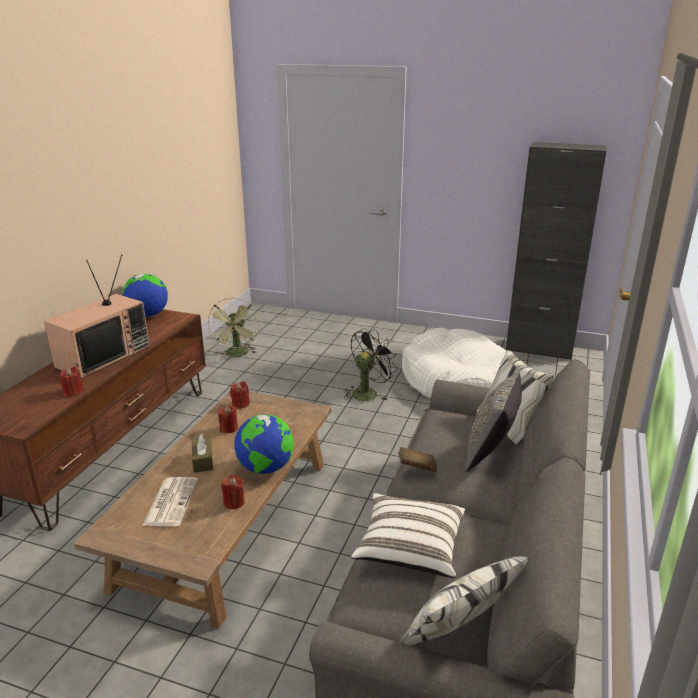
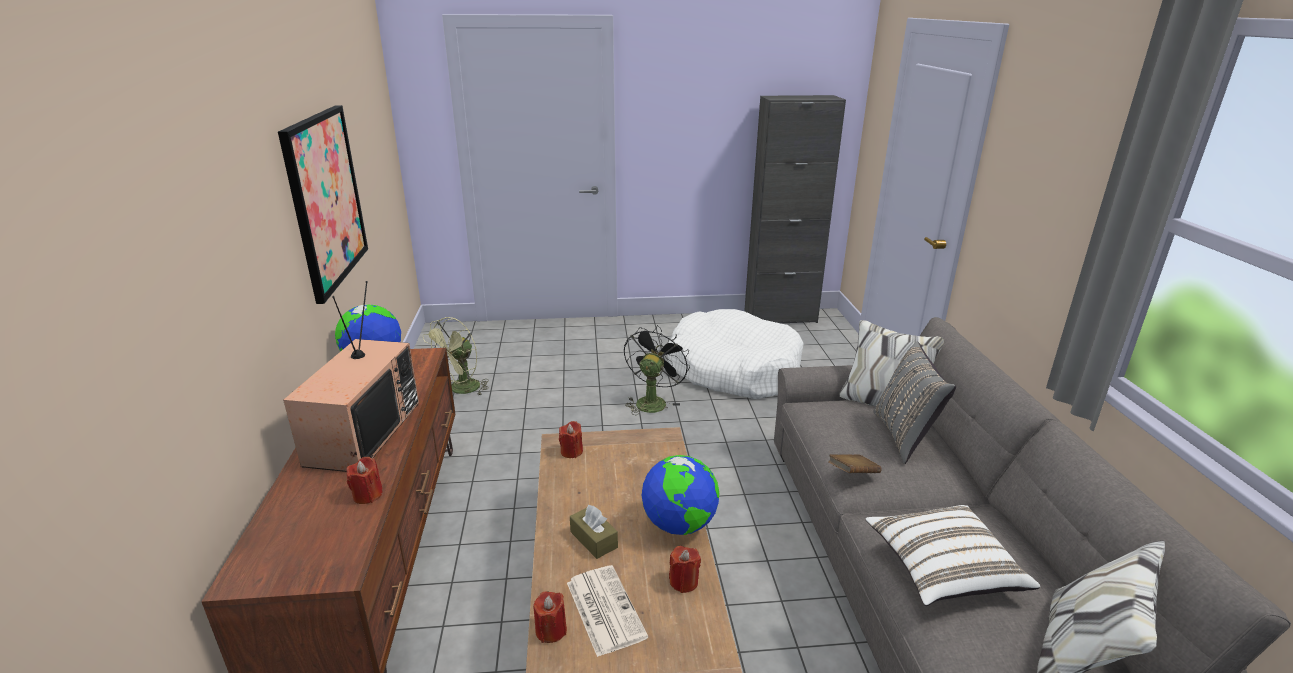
camera: 25 degrees left, 0 degrees up
(135, 197) = (326, 199): none -> picture
(229, 428) = (586, 487): red candle -> red candle (551, 630)
(237, 354) = (460, 390): green fan -> green fan turned 60 degrees clockwise

